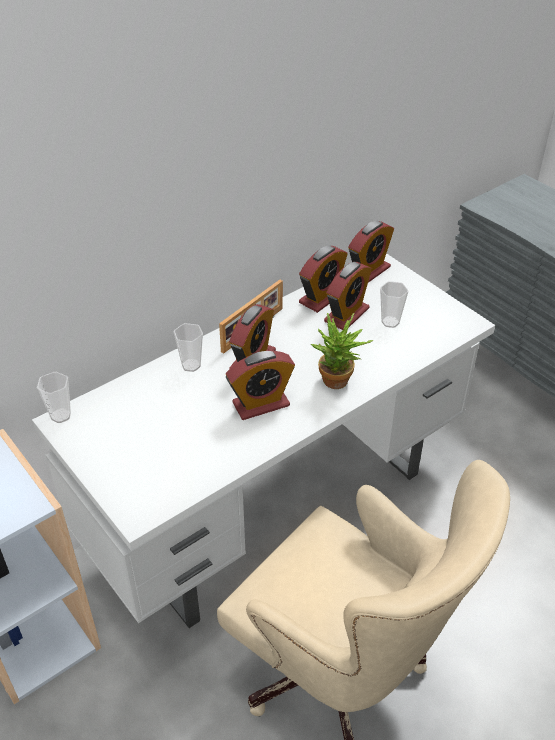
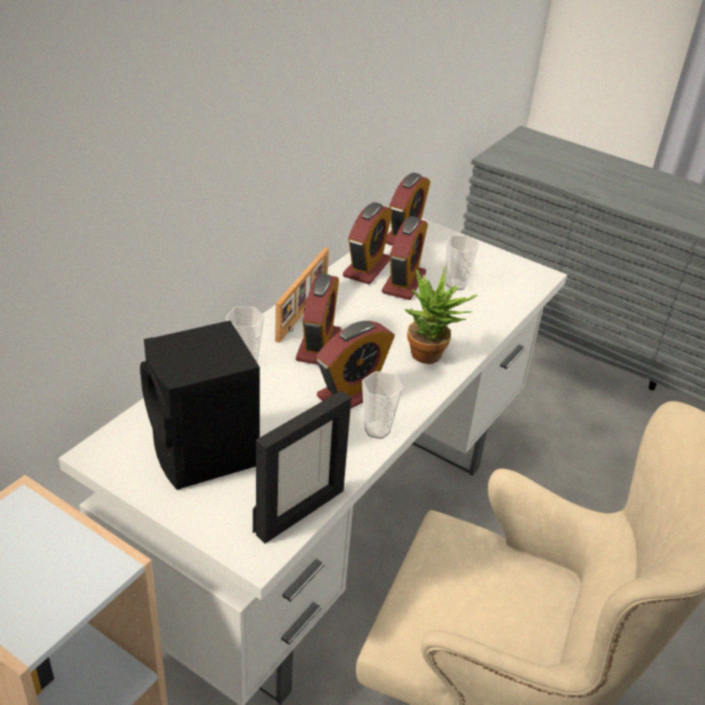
camera: 20 degrees left, 5 degrees down
(61, 416) = (98, 446): cup -> cup (377, 430)
(131, 435) = (205, 455): none -> black speaker
(180, 490) = (299, 511): none -> picture frame

